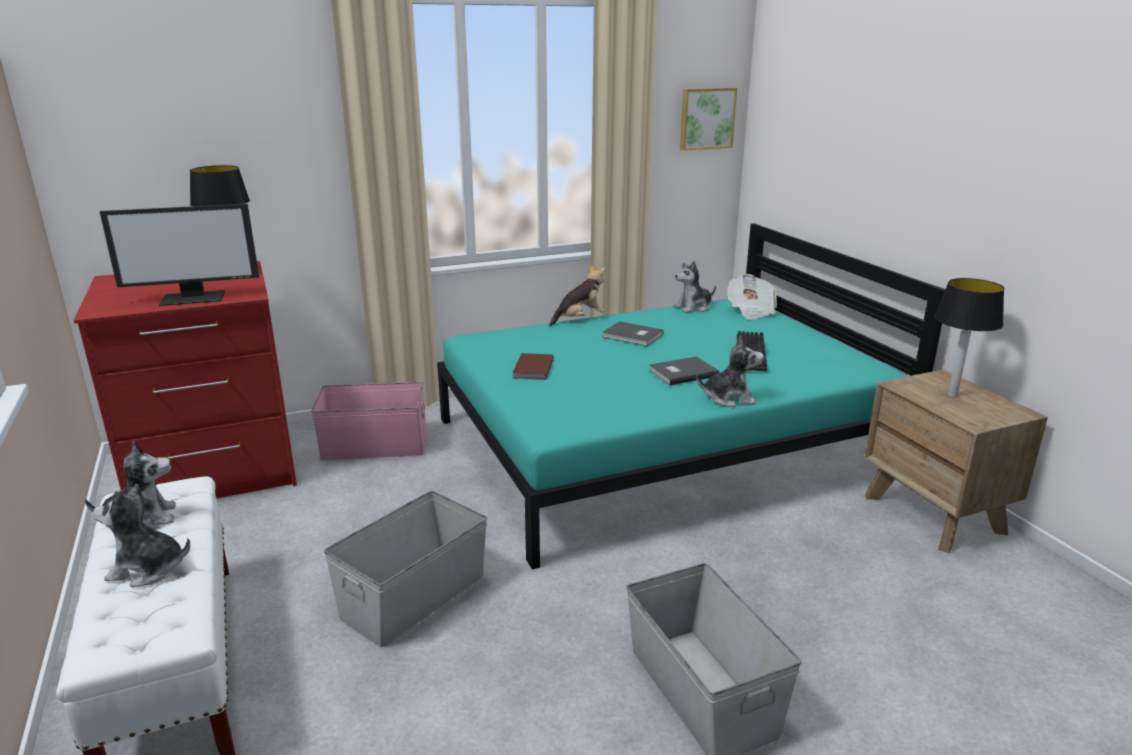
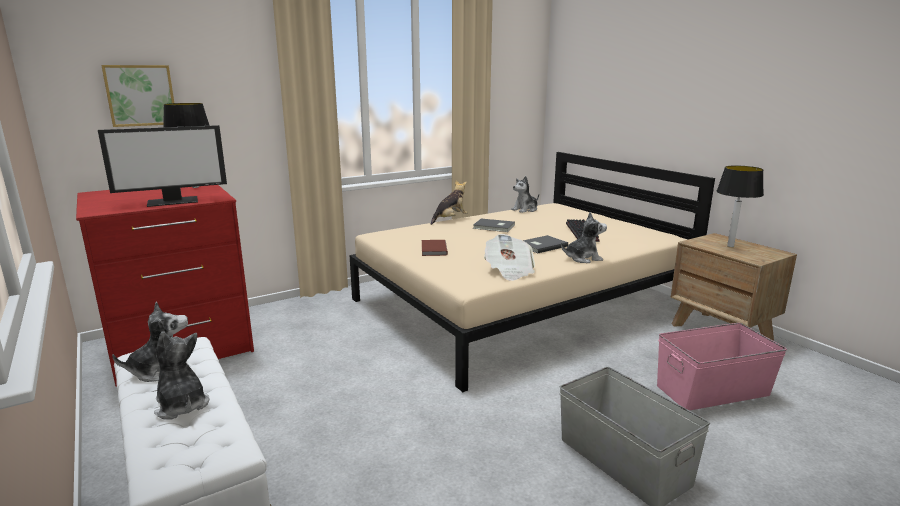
camera: 10 degrees left, 5 degrees down
(148, 569) = (181, 405): plush toy -> plush toy turned 60 degrees clockwise
(374, 446) = (307, 320): pink storage box -> pink storage box (711, 390)
(412, 596) = (378, 420): grey storage box -> none
(662, 445) = (521, 304): turquoise bed -> beige bed
(706, 118) = (522, 81): picture -> picture (140, 95)
(750, 311) = (565, 209): newspaper -> newspaper (509, 271)

